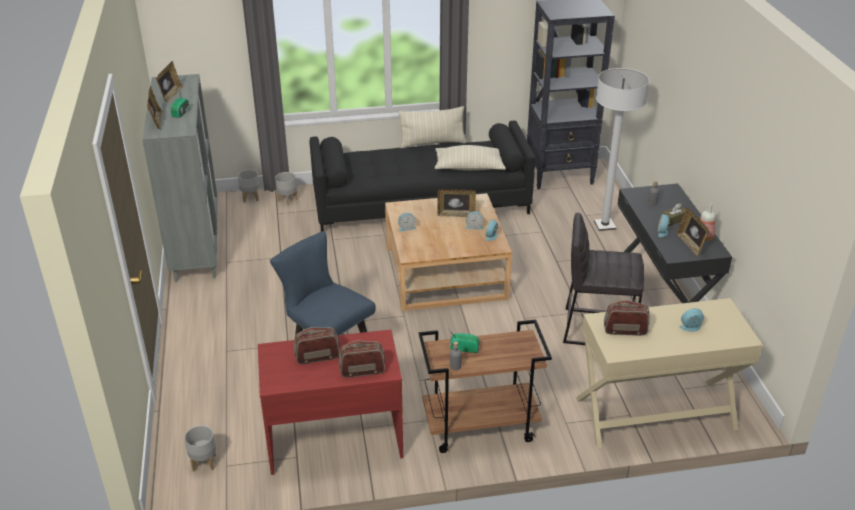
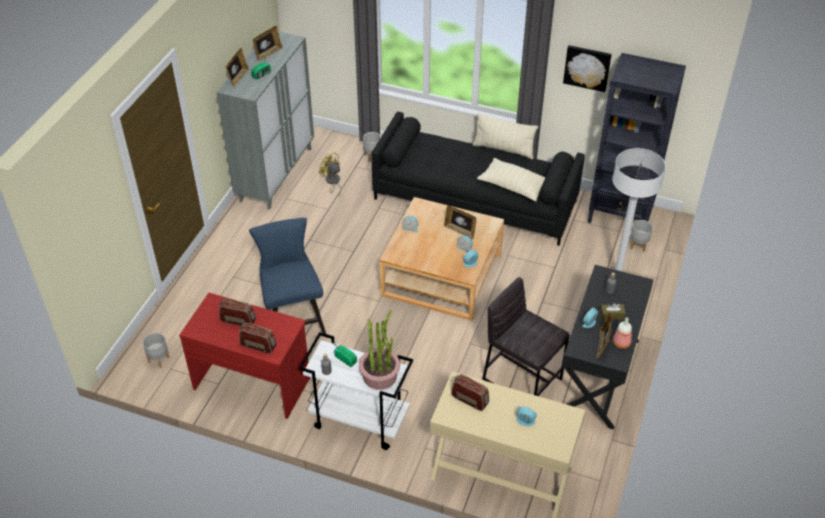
camera: 30 degrees right, 10 degrees up
(250, 197) = (346, 143): grey planter -> grey planter (638, 245)
(264, 233) = (332, 182): none -> yellow fan
(479, 427) = (358, 421): brown cart -> white cart
(503, 28) = (587, 67): none -> picture
(513, 349) = (380, 375): none -> potted plant

